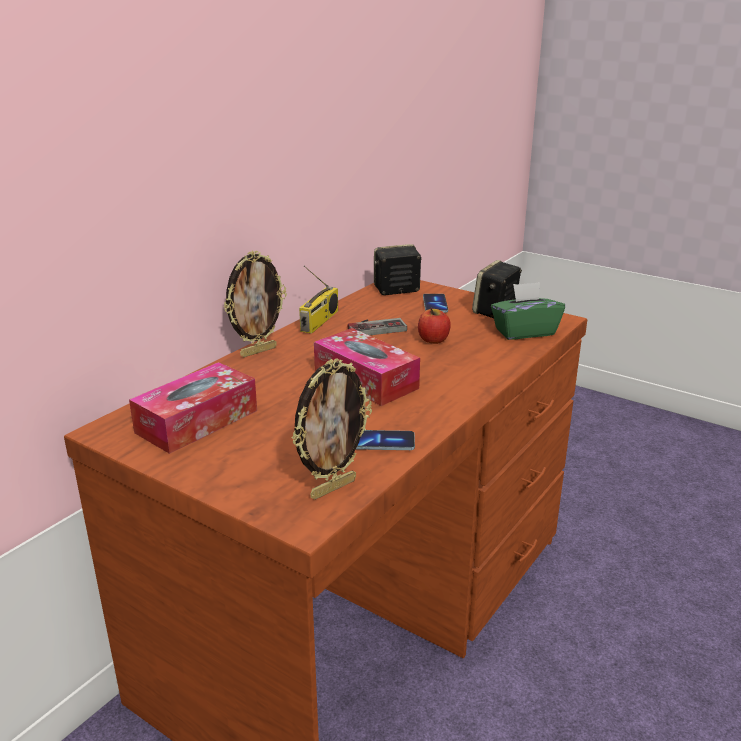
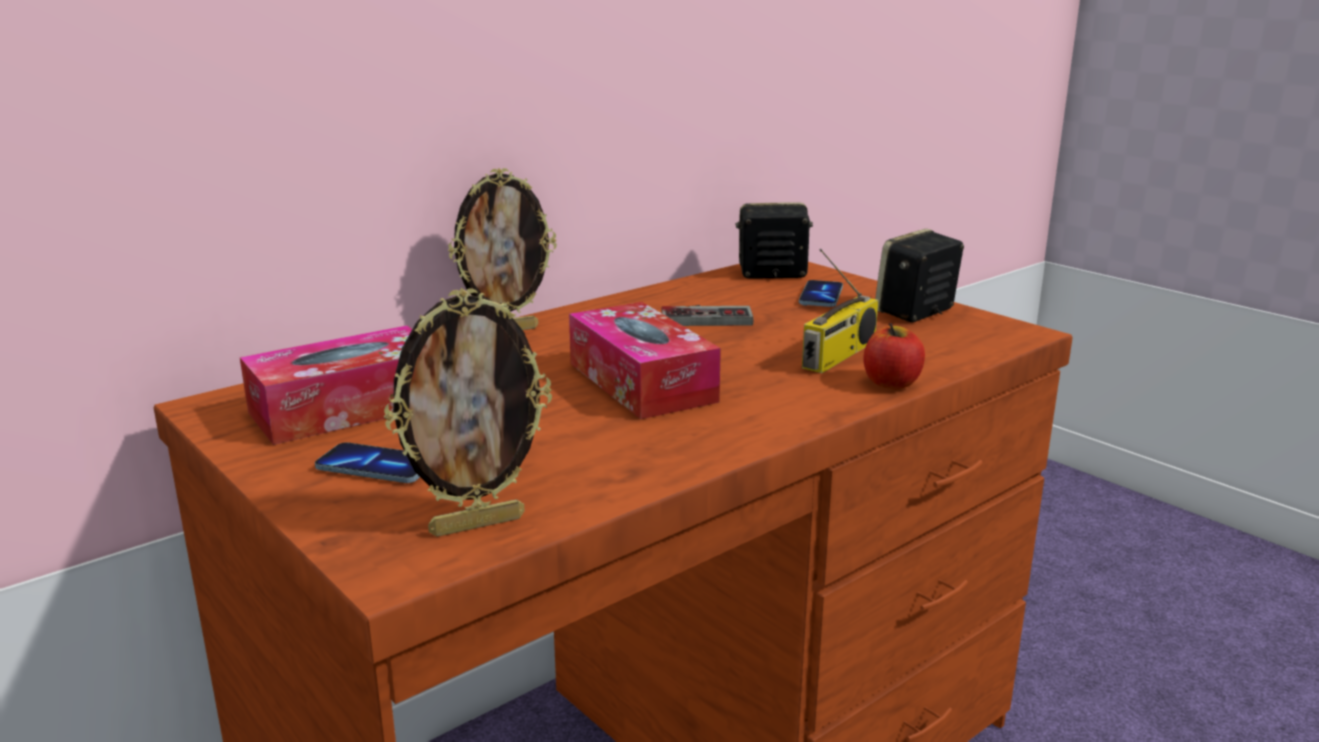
camera: 15 degrees right, 5 degrees down
(320, 321) = (626, 302): radio -> radio (839, 355)
(381, 442) = (604, 469): phone -> phone (376, 467)
(433, 340) = (787, 341): apple -> apple (891, 383)
(524, 332) = (948, 343): green tissue box -> none

